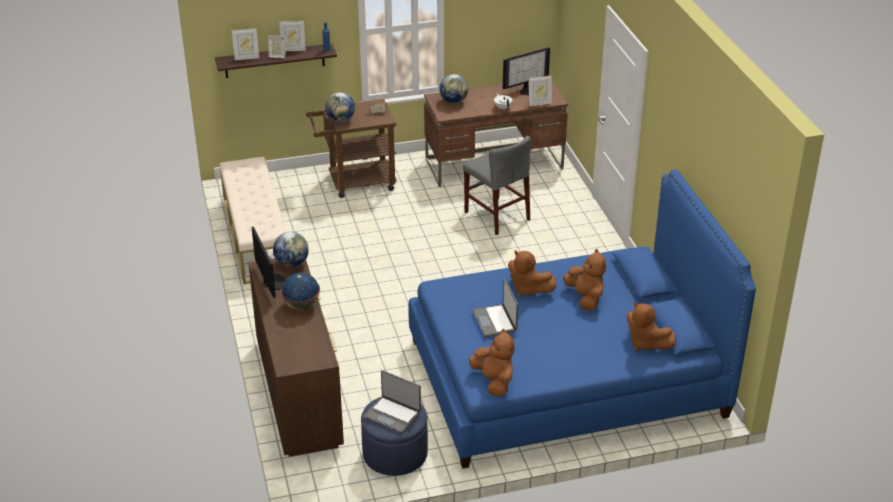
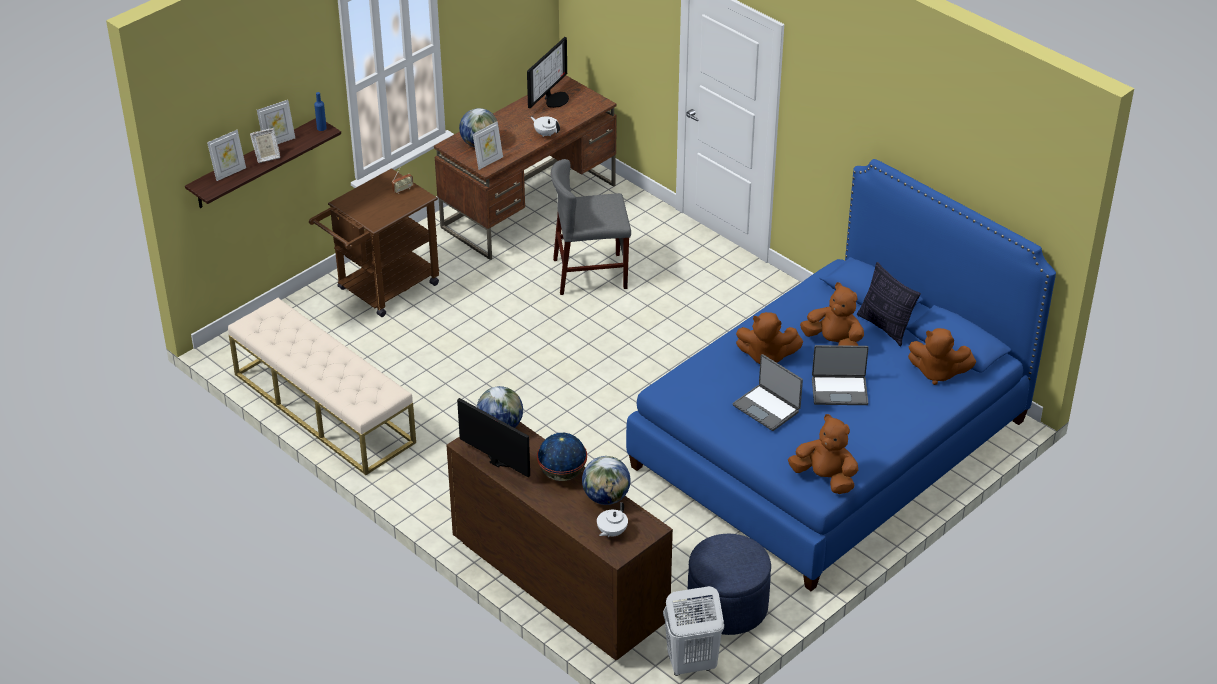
camera: 30 degrees left, 5 degrees up
(296, 353) = (611, 532): none -> white teapot
(335, 480) = (691, 664): none -> white laundry basket
(341, 120) = (367, 216): globe -> globe (606, 497)
(393, 415) = (729, 561): laptop -> laptop (839, 390)
(497, 216) = (590, 274): grey chair -> grey chair turned 150 degrees clockwise
(539, 103) = (583, 114): picture frame -> picture frame (488, 162)
(634, 300) = (885, 327): none -> pillow

